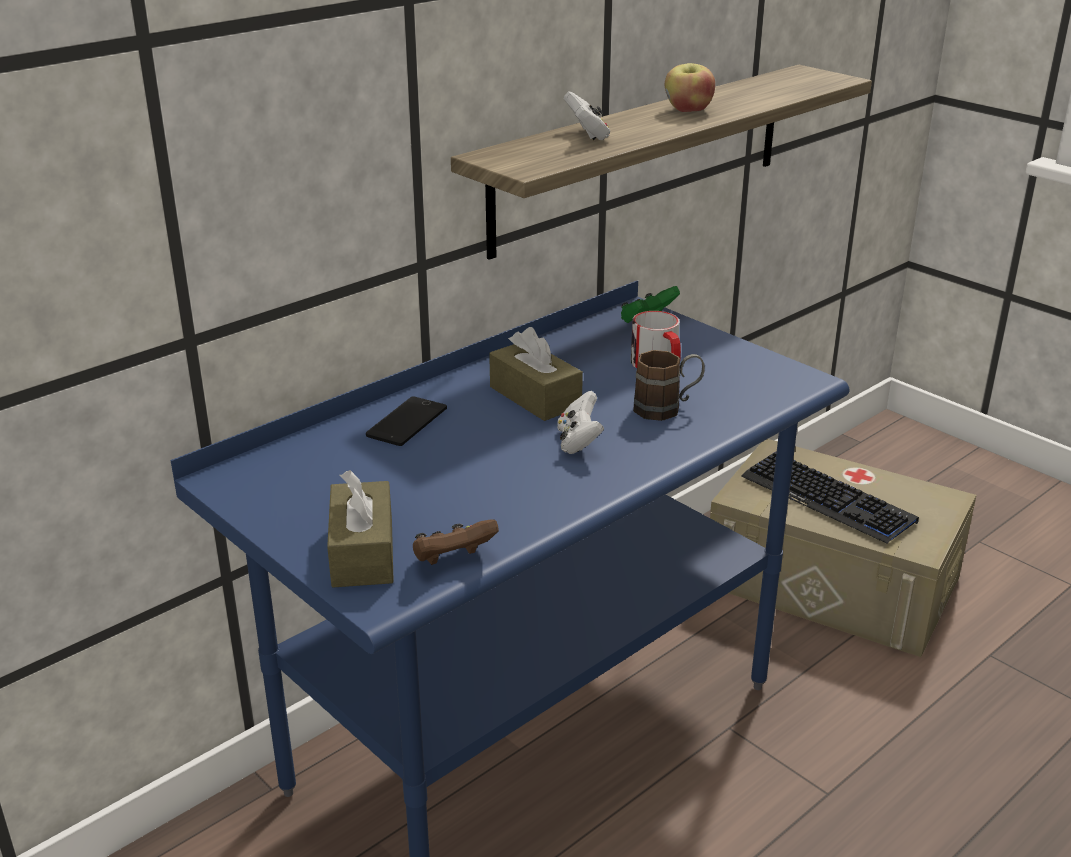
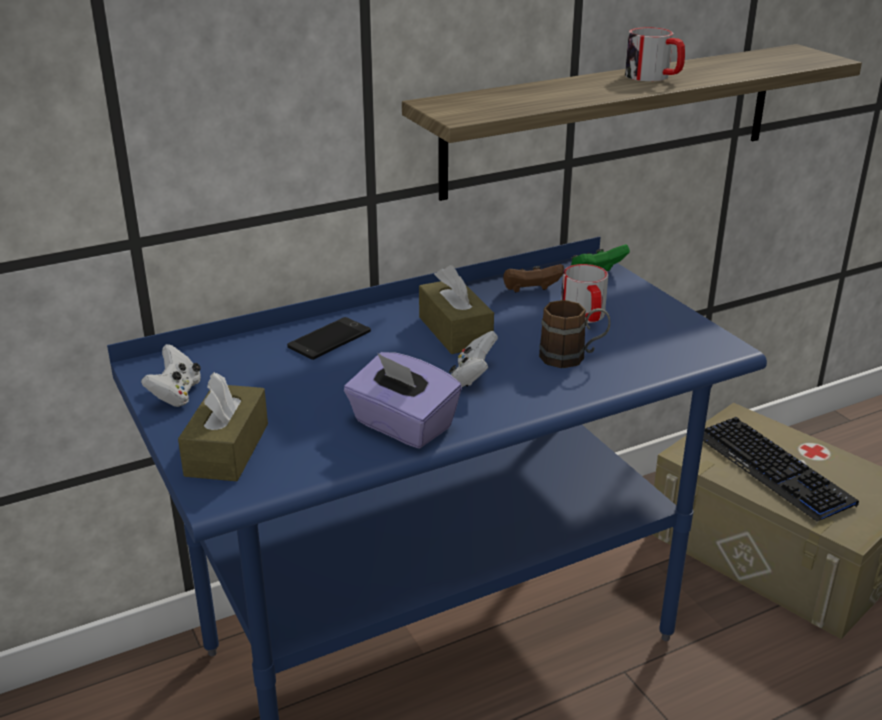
camera: 15 degrees right, 0 degrees up
(453, 560) = (301, 469): brown game controller -> brown game controller (530, 292)
(533, 501) = (402, 426): none -> purple tissue box
(587, 135) = (540, 92): white game controller -> white game controller (176, 394)
(688, 110) = (654, 77): apple -> mug

